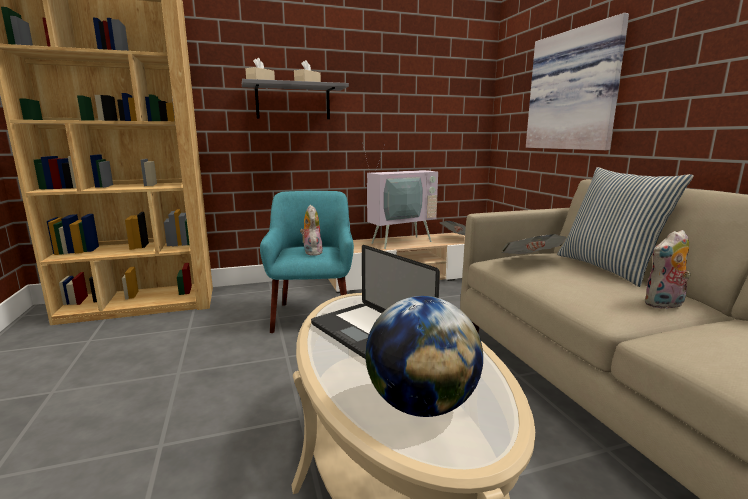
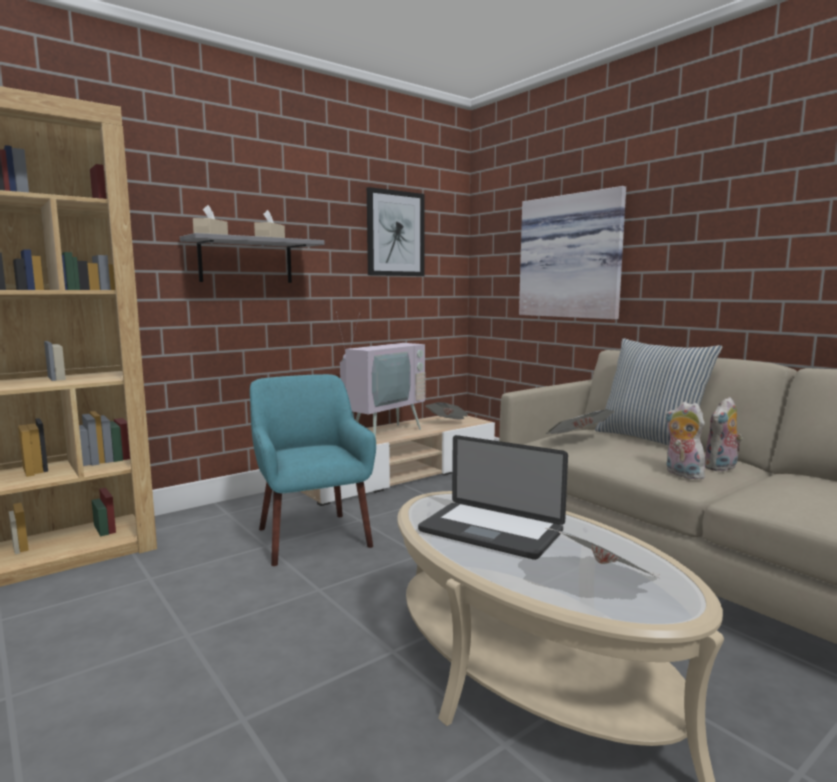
camera: 20 degrees left, 5 degrees down
(311, 252) = (315, 454): plush toy -> plush toy (681, 474)
(421, 405) = (605, 583): globe -> newspaper
(422, 78) = (395, 234): none -> picture

